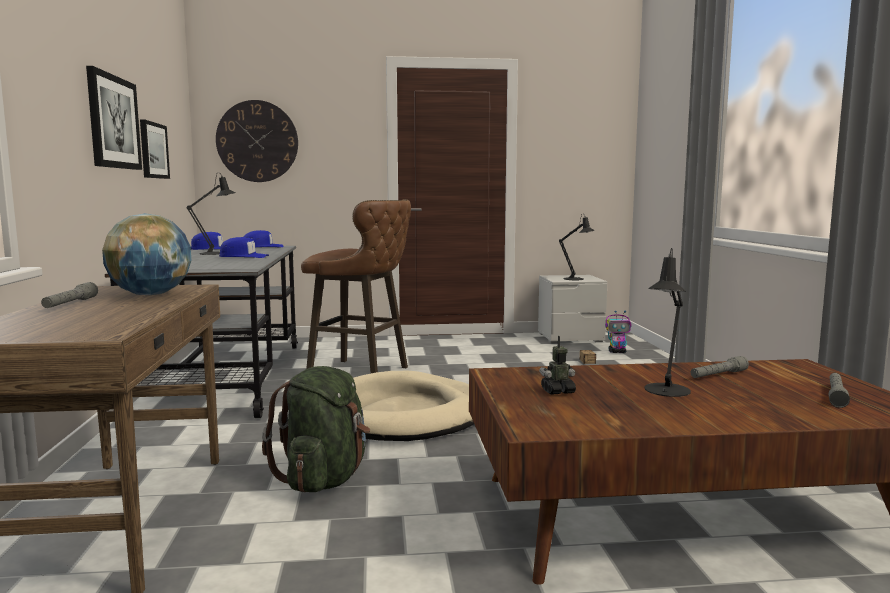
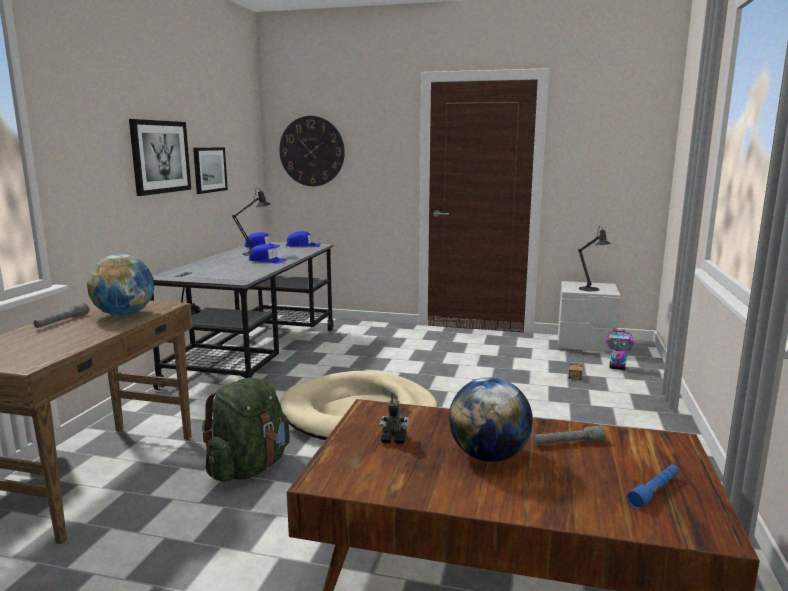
camera: 20 degrees right, 5 degrees up
(362, 373) = (362, 364): brown stool -> none
(665, 391) = (488, 456): black table lamp -> globe
(836, 395) = (654, 491): grey flashlight -> blue flashlight

